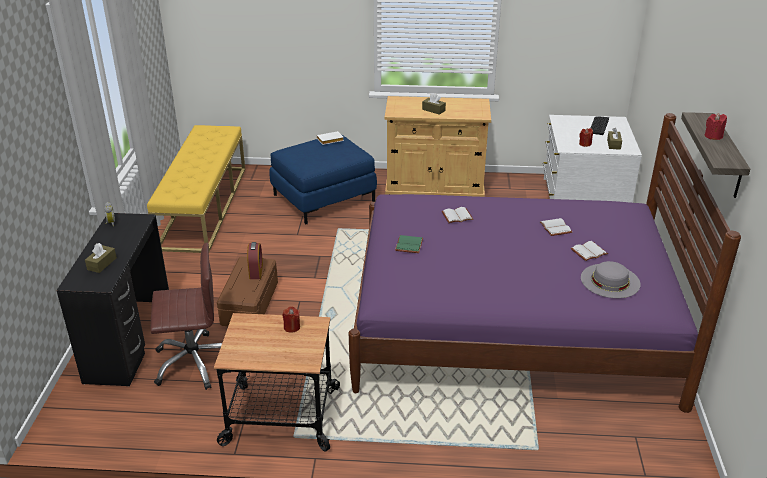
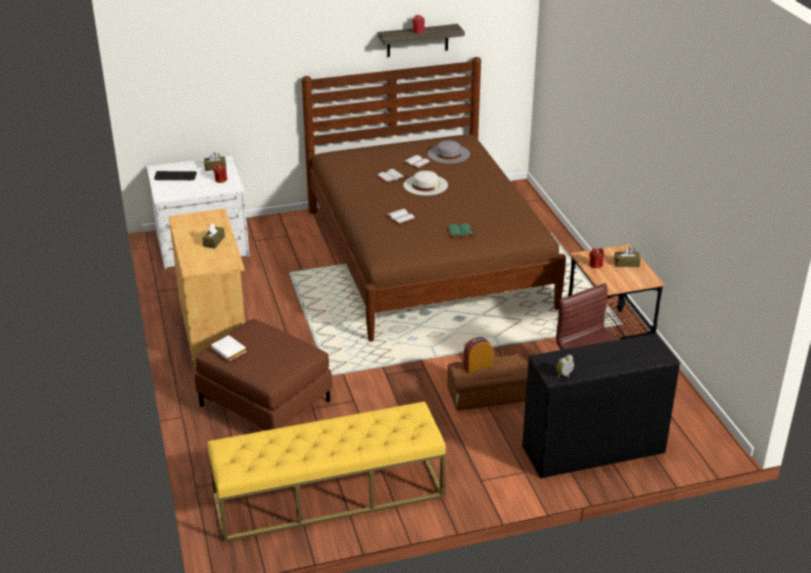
camera: 110 degrees left, 0 degrees up
(102, 264) = (627, 353): brown tissue box -> brown tissue box (626, 263)
(324, 198) = (265, 403): blue ottoman -> brown ottoman
(511, 324) = (426, 257): purple bed -> brown bed
(527, 246) = (425, 185): none -> white hat

